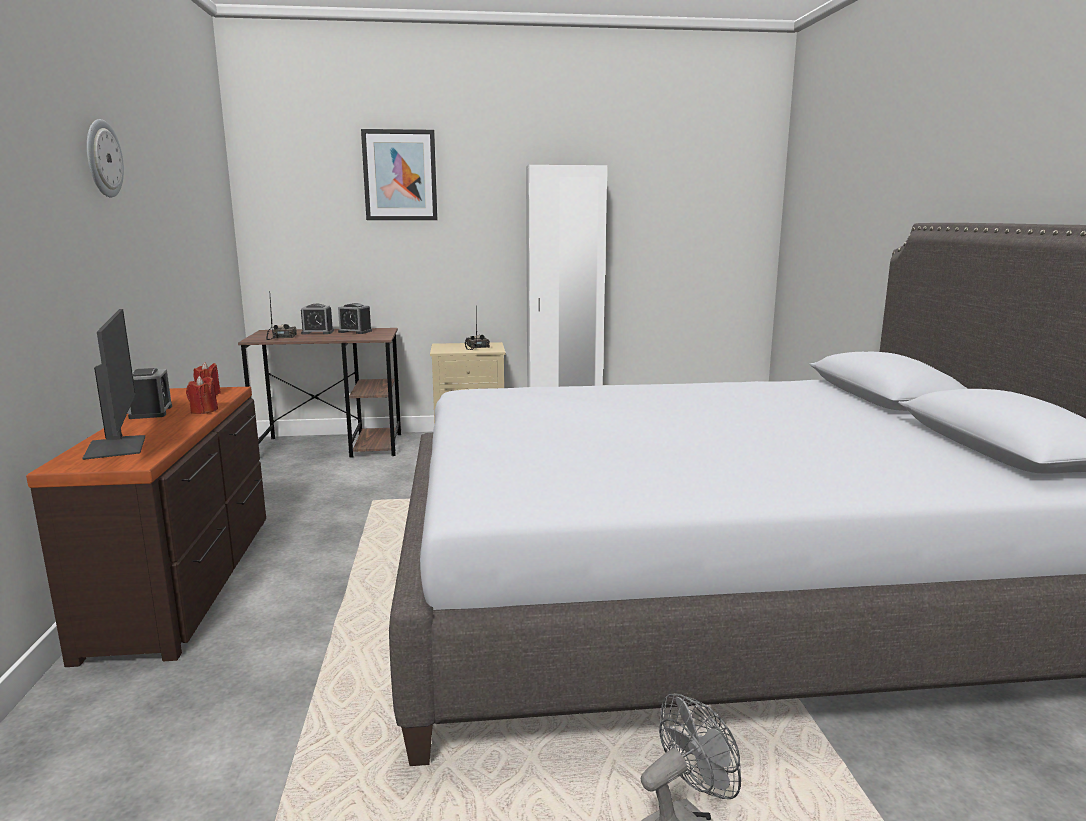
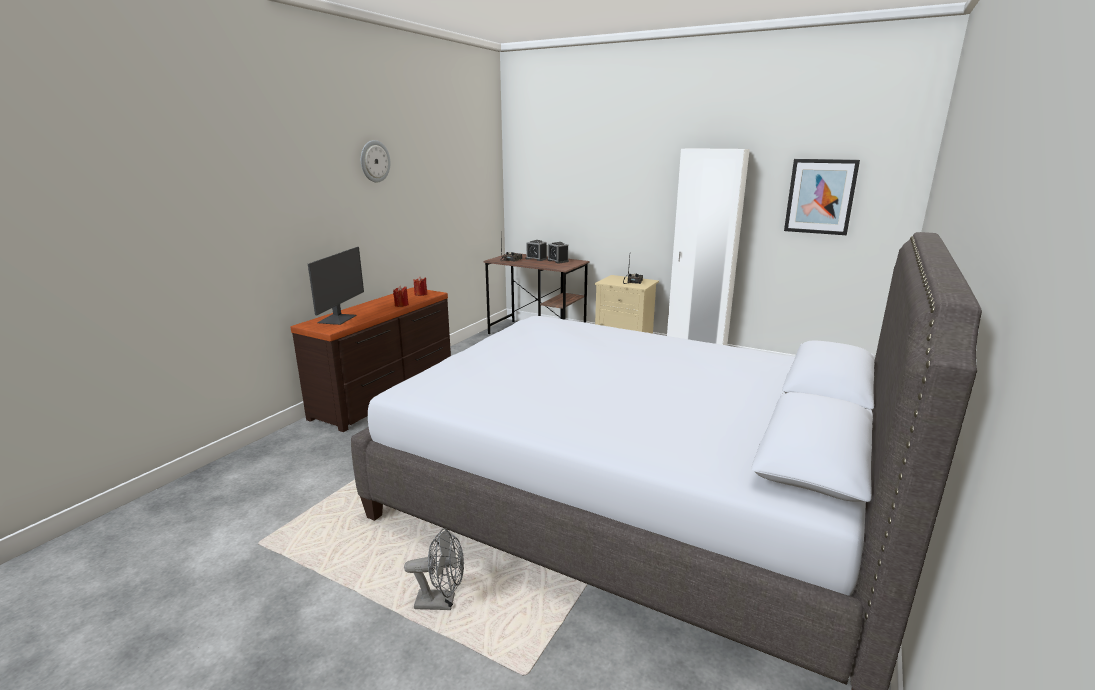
camera: 35 degrees right, 5 degrees up
(151, 412) = (381, 301): alarm clock -> none
(400, 175) = (600, 154): picture -> picture (820, 196)

